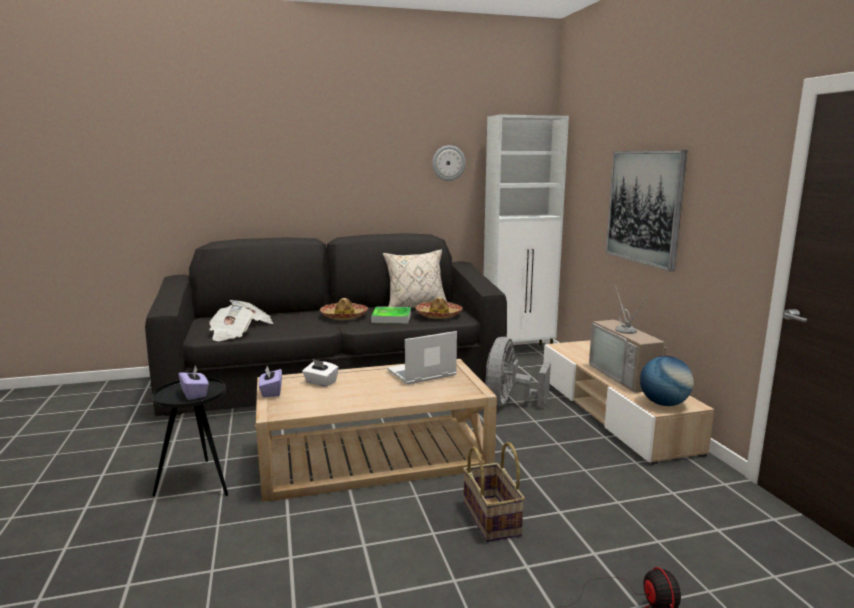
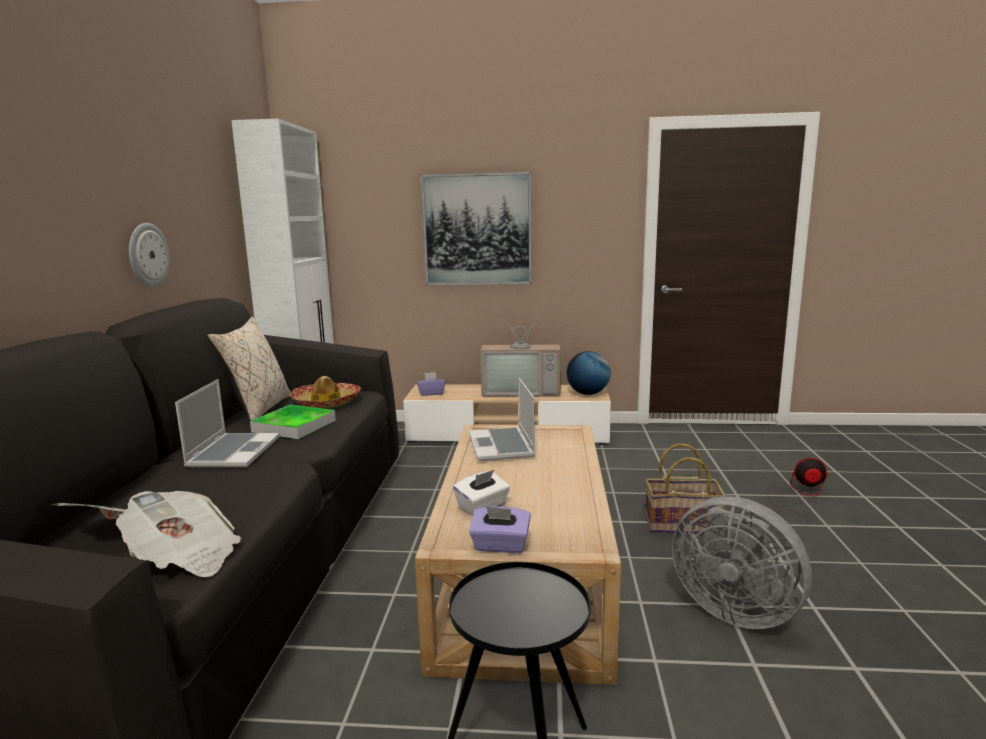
camera: 70 degrees left, 0 degrees up
(195, 393) = (527, 599): purple tissue box -> purple tissue box (431, 393)
(344, 316) = (233, 452): hat -> laptop
(448, 163) = (204, 186): wall clock -> wall clock (147, 255)
(509, 402) = (444, 469): grey fan -> grey fan (734, 609)

